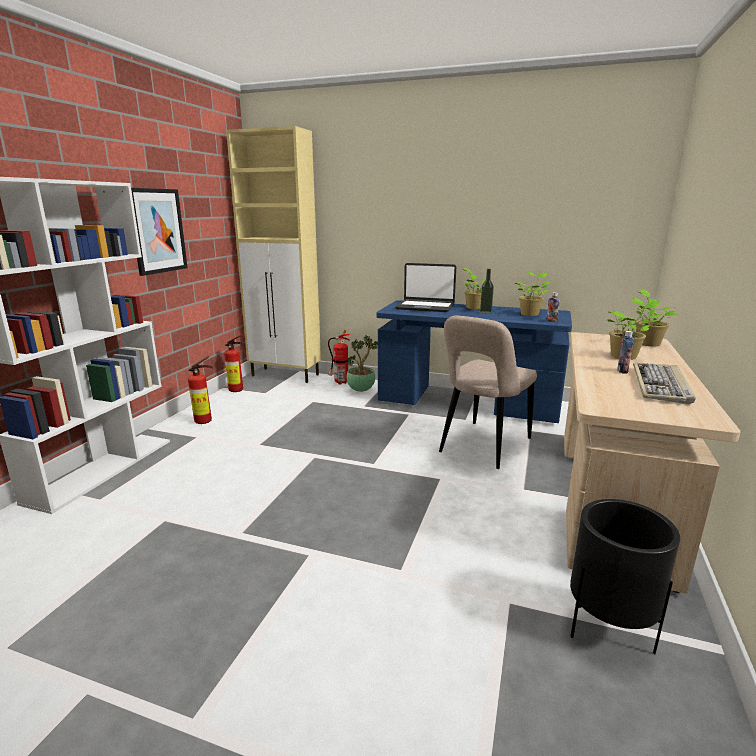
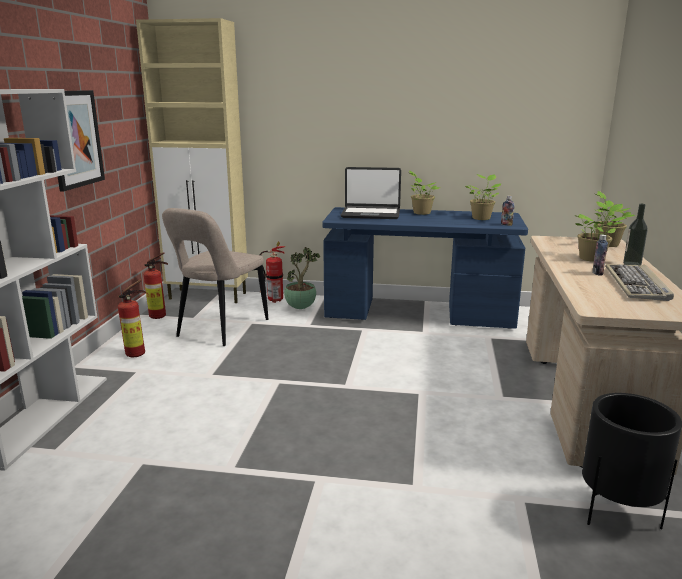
camera: 10 degrees left, 0 degrees up
(483, 447) = (449, 358): beige chair -> beige chair (220, 329)
(485, 312) = (436, 218): bottle -> bottle (632, 264)

